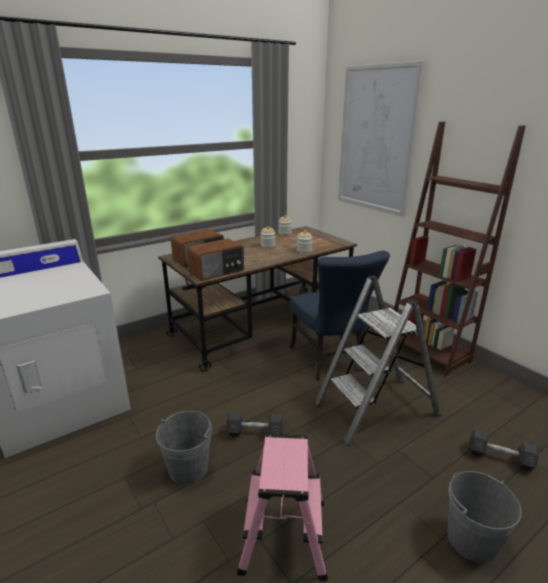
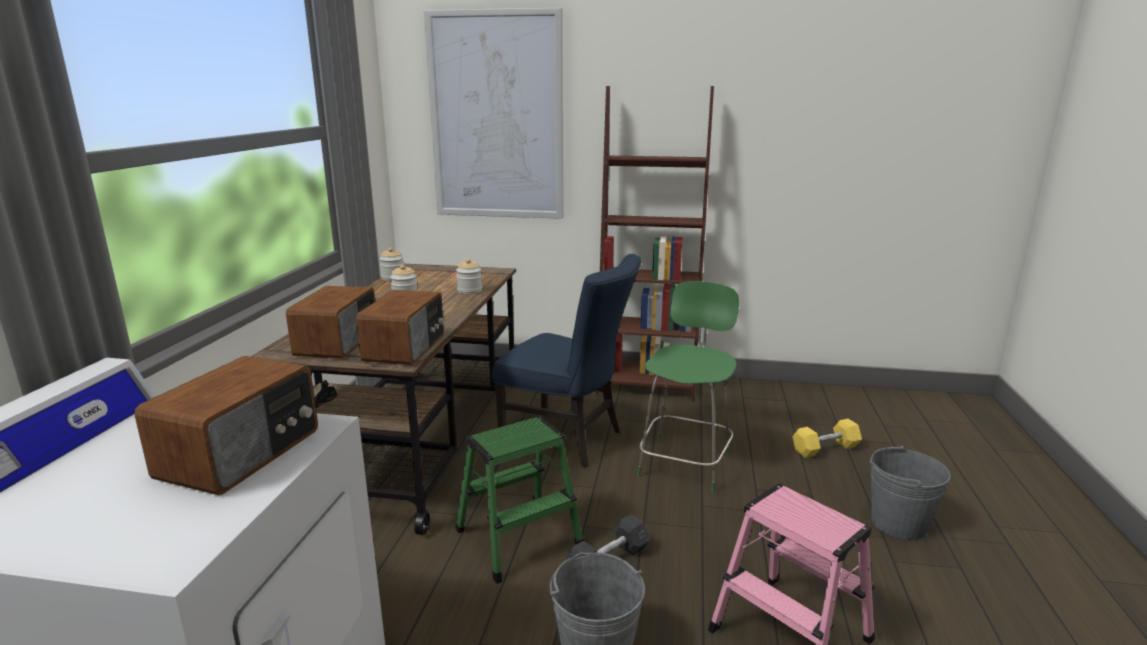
camera: 45 degrees left, 5 degrees down
(58, 291) = (243, 453): none -> radio
(236, 396) = (519, 537): none -> green step ladder
(377, 409) = (685, 462): grey step ladder -> green chair
(499, 457) = (825, 449): grey dumbbell -> yellow dumbbell

